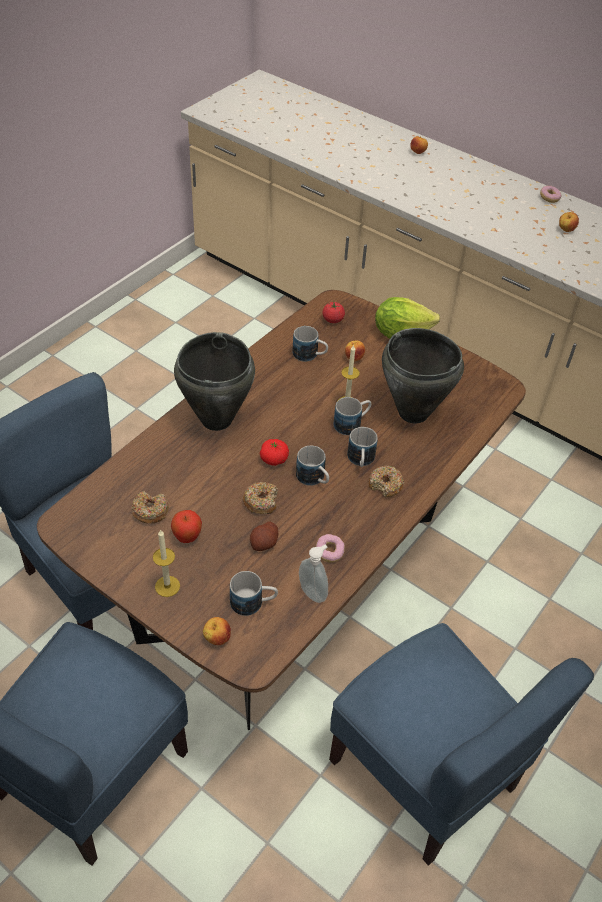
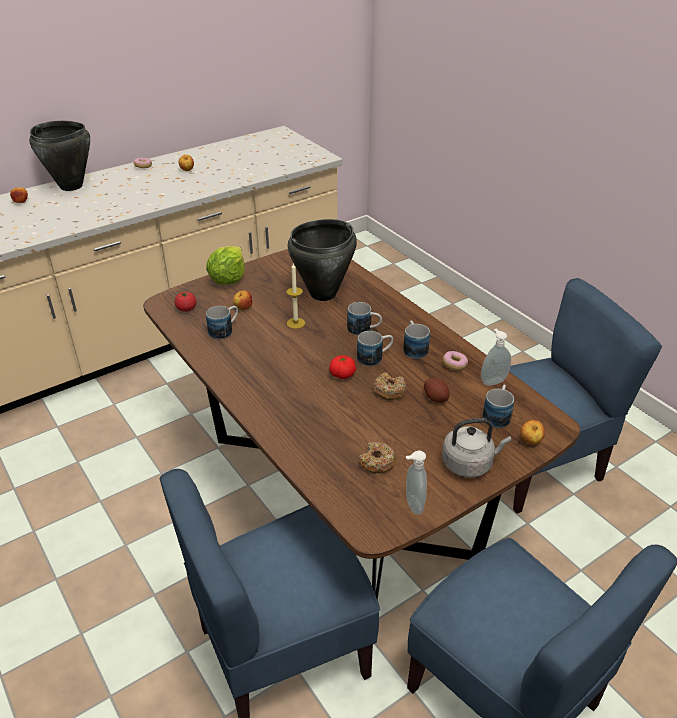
camera: 70 degrees left, 10 degrees down
(99, 547) = (412, 505): none -> soap dispenser
(167, 586) = (469, 464): candle -> grey kettle
(187, 537) = (416, 442): apple -> none
(216, 420) = (277, 400): black cooking pot -> black cooking pot (71, 186)
(352, 424) = (320, 325): mug -> mug (414, 348)
(385, 485) = (394, 323): donut -> none

